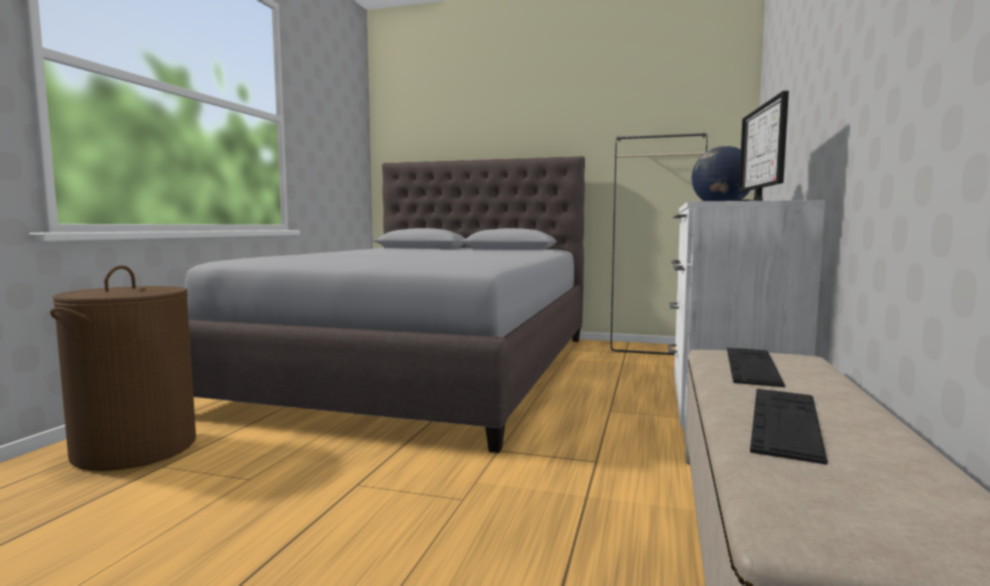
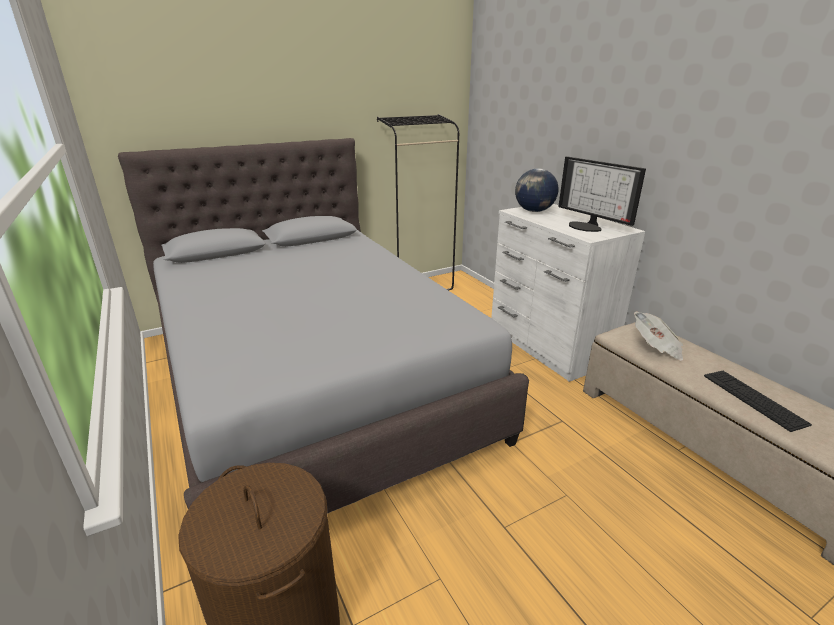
camera: 45 degrees left, 20 degrees up
(752, 366) = (656, 348): keyboard -> newspaper

